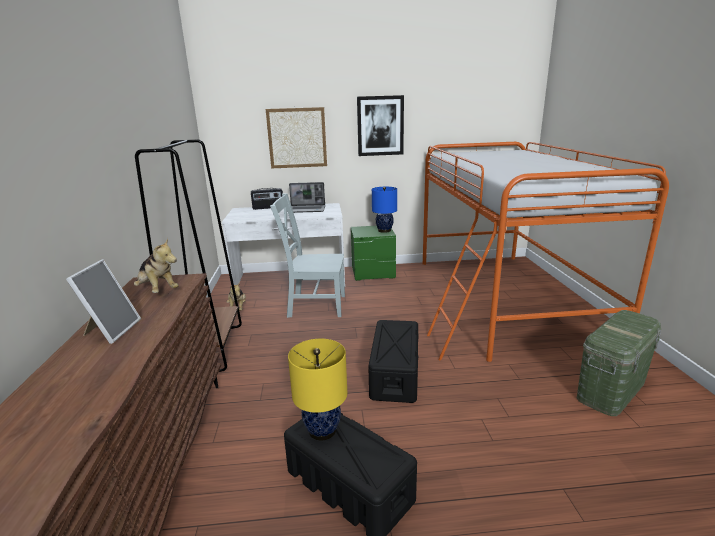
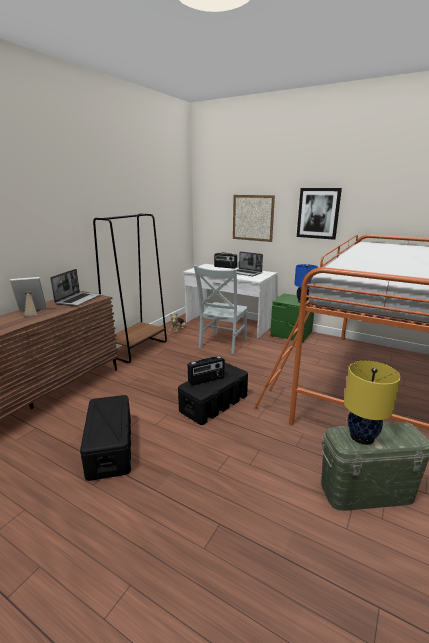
camera: 35 degrees right, 0 degrees up
(111, 330) = (32, 312): picture frame -> picture frame turned 150 degrees counterclockwise
(157, 290) = (78, 299): plush toy -> laptop
(314, 306) = (222, 344): grey chair -> grey chair turned 105 degrees counterclockwise
(322, 430) = (106, 406): yellow table lamp -> yellow table lamp (362, 437)
(390, 346) = (206, 380): none -> radio

